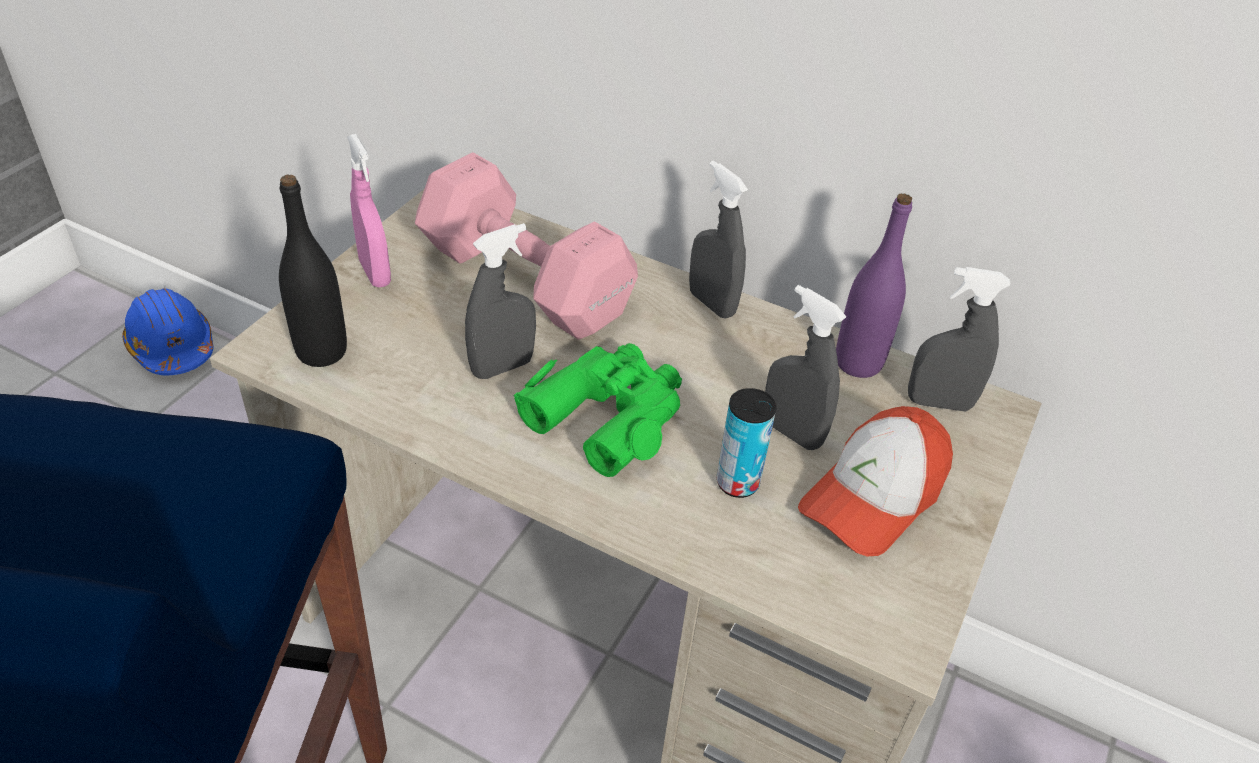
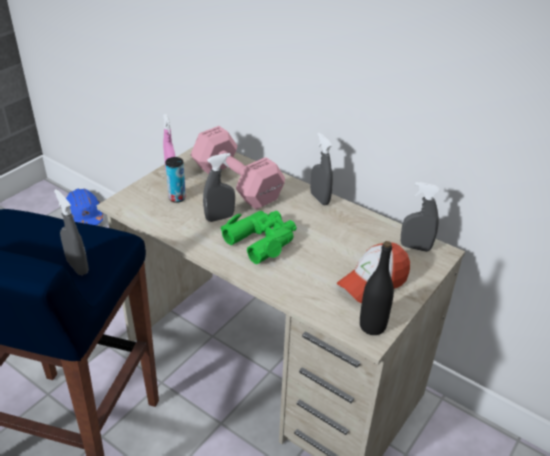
camera: 10 degrees right, 5 degrees down
(322, 351) = (143, 206): black bottle -> black bottle (372, 326)
(737, 483) = (313, 271): can -> can (177, 198)
(791, 433) = (343, 254): grey spray bottle -> grey spray bottle (77, 266)
(858, 363) = (382, 228): purple bottle -> none

